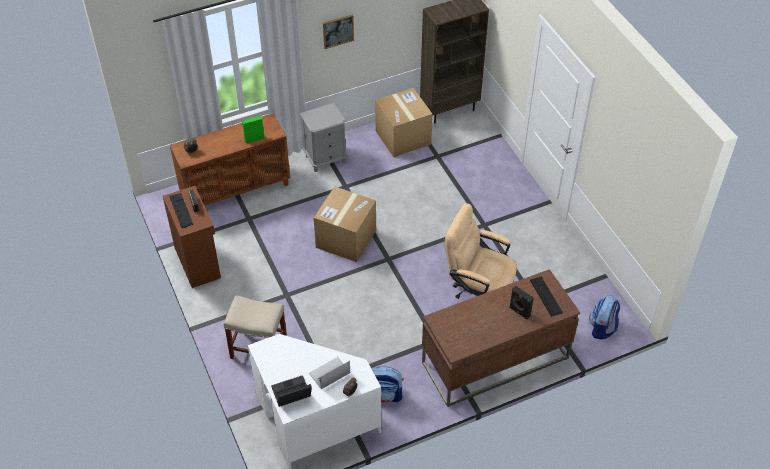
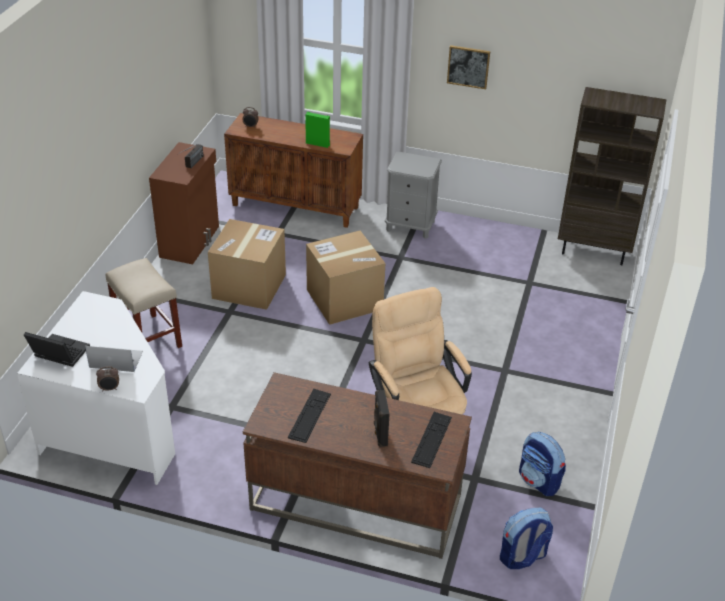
camera: 40 degrees right, 10 degrees down
(181, 210) = (177, 160): keyboard -> keyboard (309, 415)
(386, 394) = (206, 455): backpack -> backpack (539, 481)
(403, 137) = (512, 248): cardboard box -> cardboard box (249, 286)

